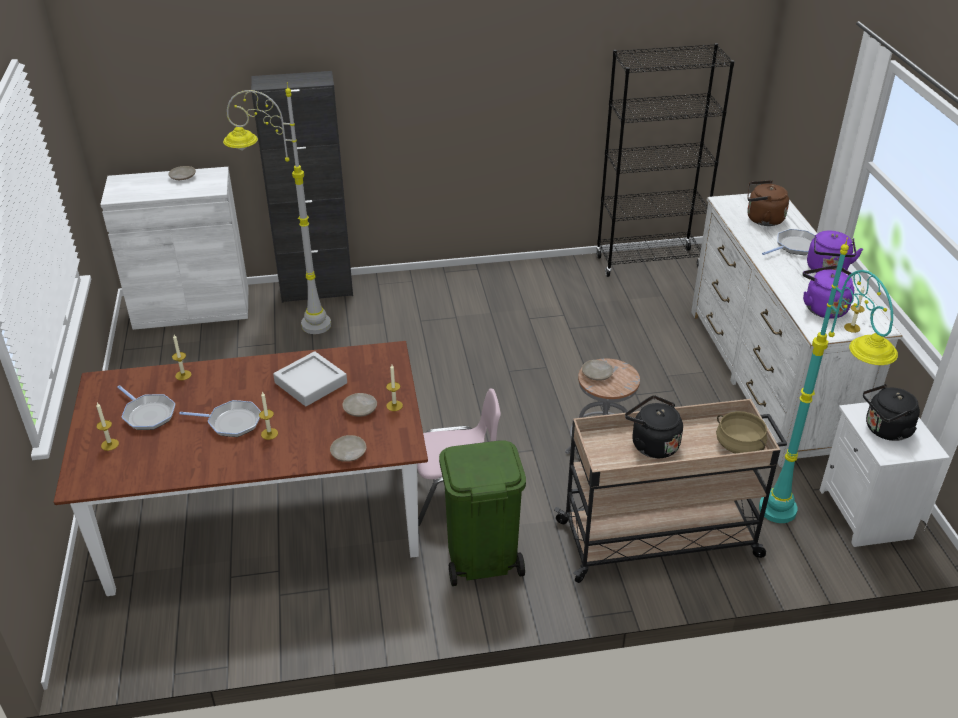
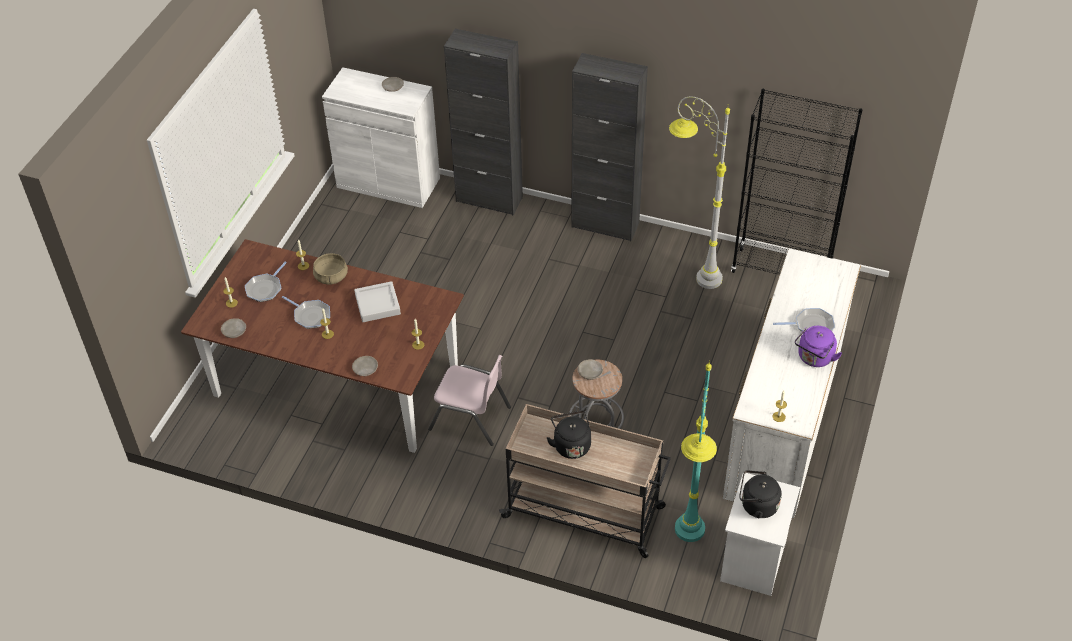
camera: 30 degrees right, 10 degrees up
(148, 414) = (265, 289): frying pan -> frying pan turned 45 degrees clockwise
(291, 323) = (451, 224): grey floor lamp -> grey floor lamp (690, 269)
(360, 409) = (395, 338): beige plate -> beige plate (234, 331)
(454, 276) = (605, 225): none -> black cabinet
(481, 558) = (453, 472): green trash can -> none
(739, 445) = (631, 471): beige cooking pot -> beige cooking pot (331, 276)
(762, 219) = (811, 288): brown kettle -> none
(823, 307) = (775, 390): purple kettle -> none

